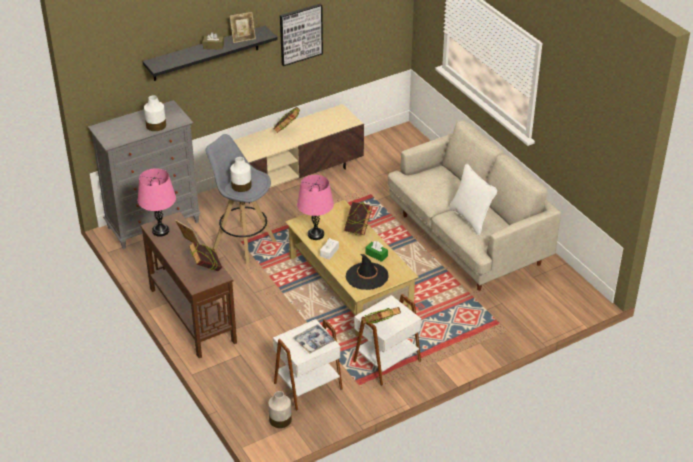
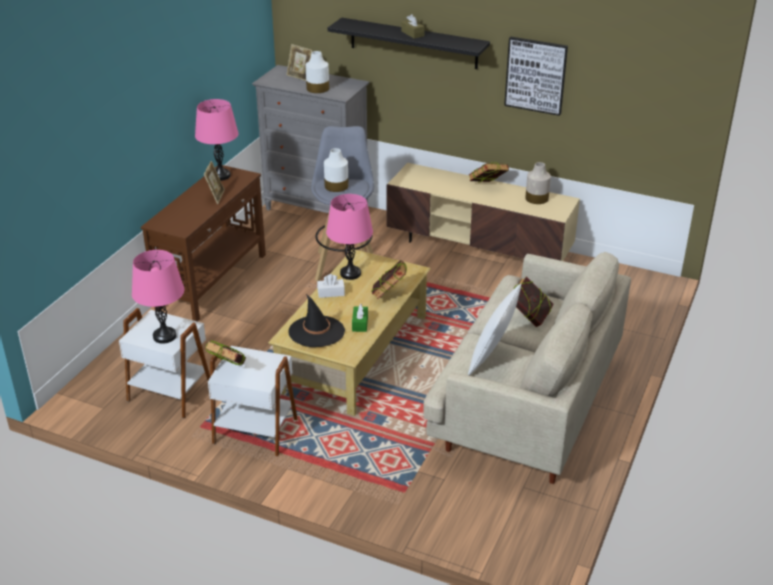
camera: 55 degrees right, 5 degrees down
(206, 269) = (187, 218): book -> book (529, 318)
(243, 39) = (447, 40): picture frame -> picture frame (300, 76)
(280, 419) = (105, 397): beige vase -> beige vase (537, 198)
(314, 342) = (164, 336): tray -> pink table lamp

